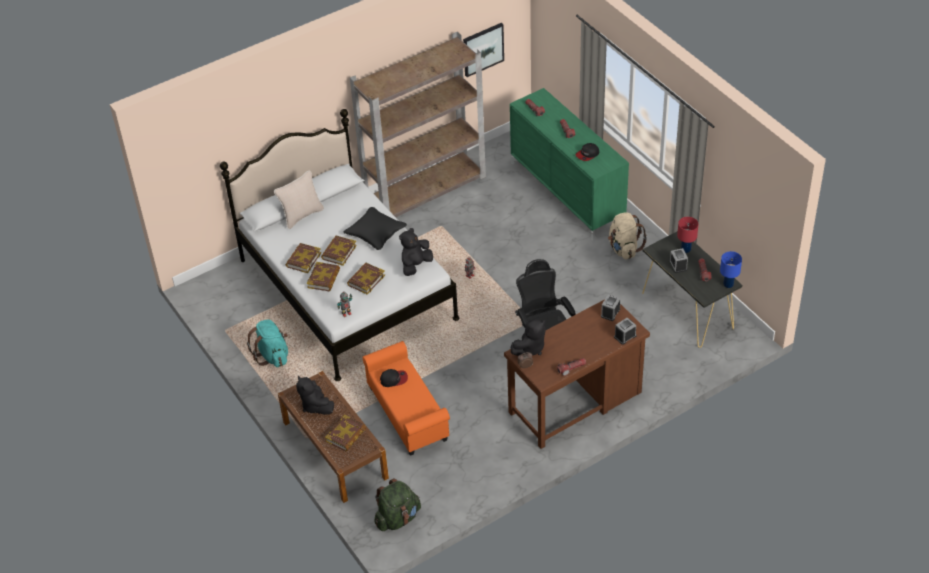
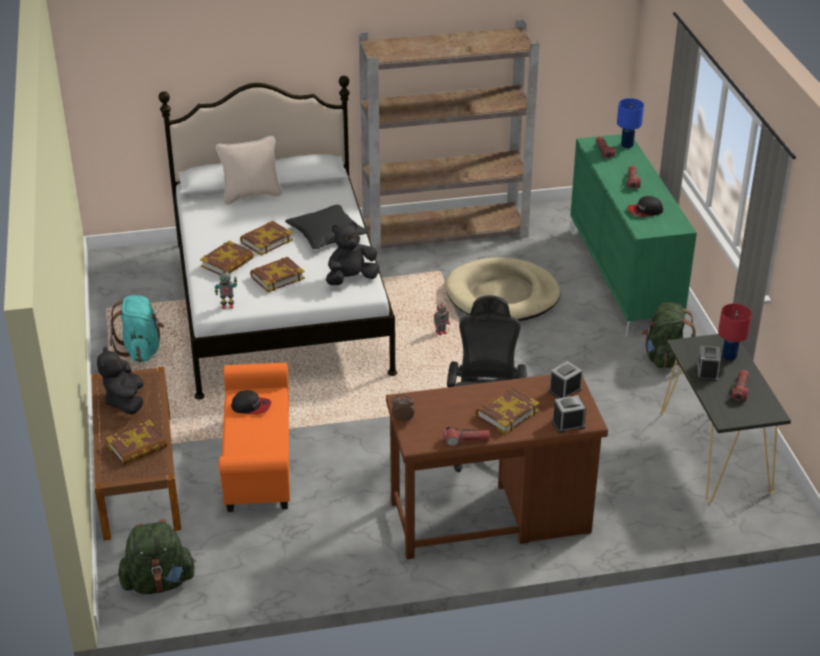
camera: 20 degrees right, 10 degrees down
(303, 260) = (218, 238): book -> book (506, 413)
(483, 49) = (561, 61): picture -> none
(494, 232) = (502, 295): none -> beige dog bed
(530, 348) = (425, 400): black plush toy -> none
(624, 249) = (664, 357): beige backpack -> green backpack
(728, 284) = (769, 414): blue table lamp -> blue table lamp (627, 145)

